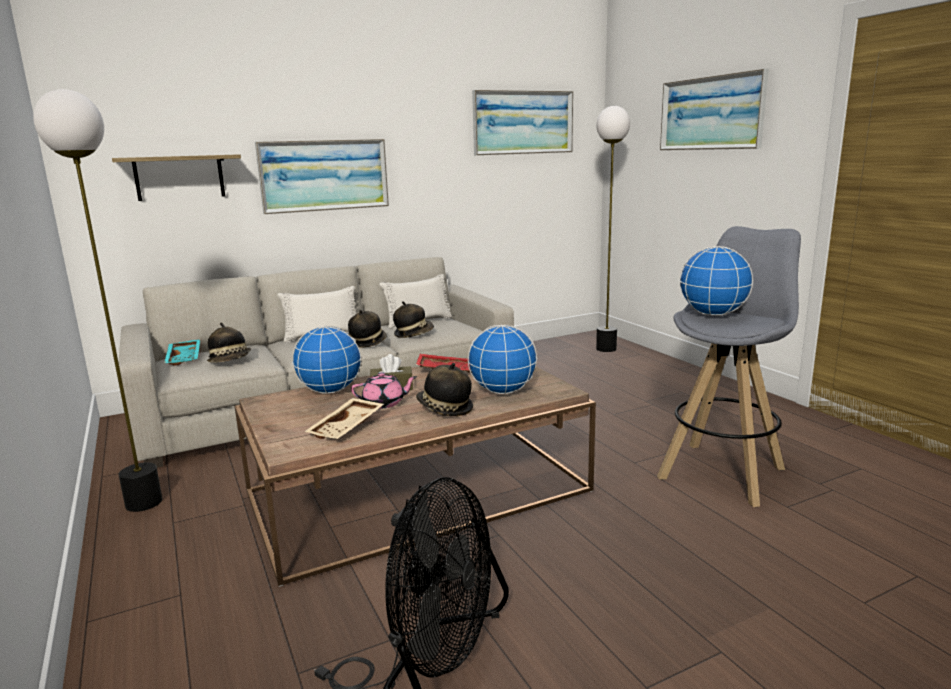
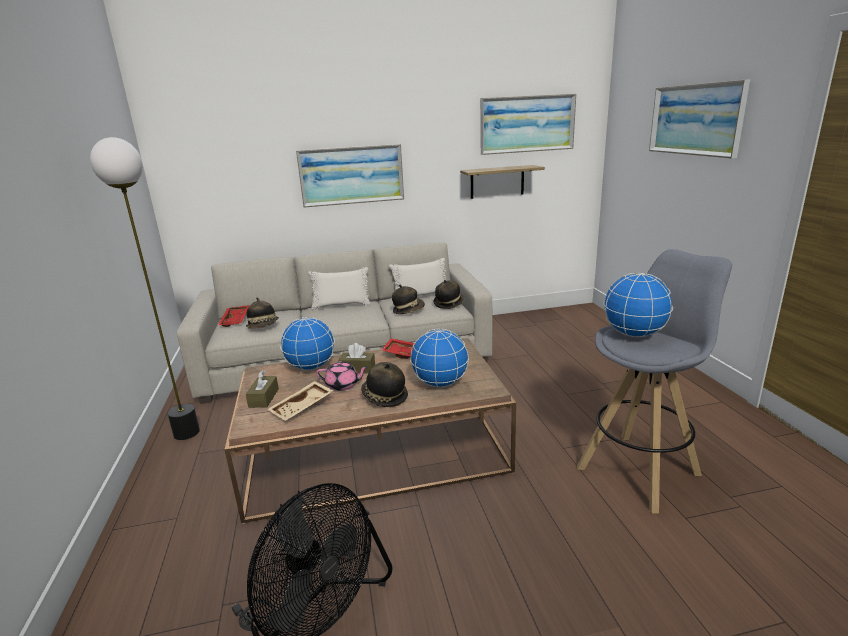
camera: 15 degrees right, 5 degrees up
(179, 177) = (240, 180): shelf -> shelf (497, 182)
(185, 358) = (236, 320): turquoise tray -> red tray
(288, 424) = (264, 398): none -> brown tissue box
(367, 342) = (369, 316): hat -> hat (449, 304)
(606, 349) = (590, 324): floor lamp -> none

